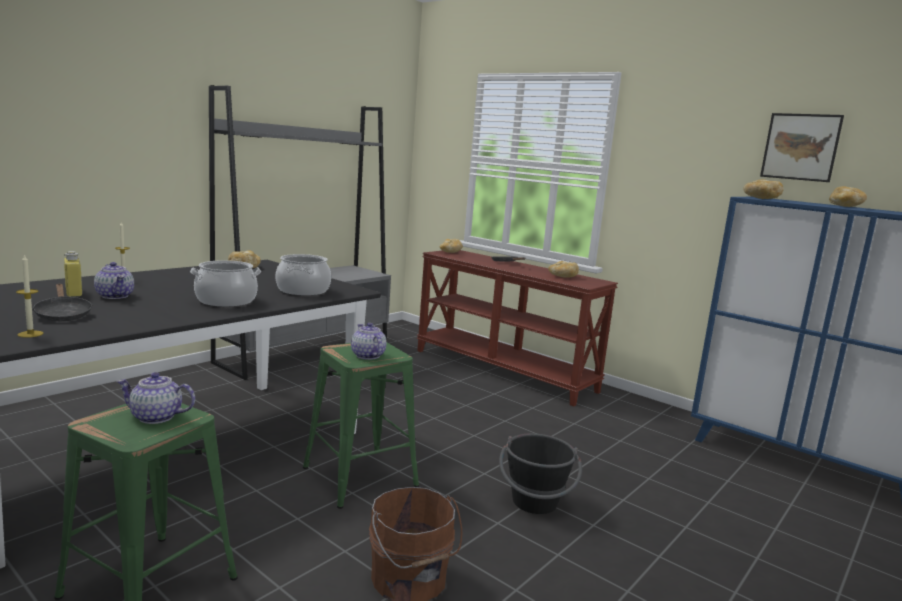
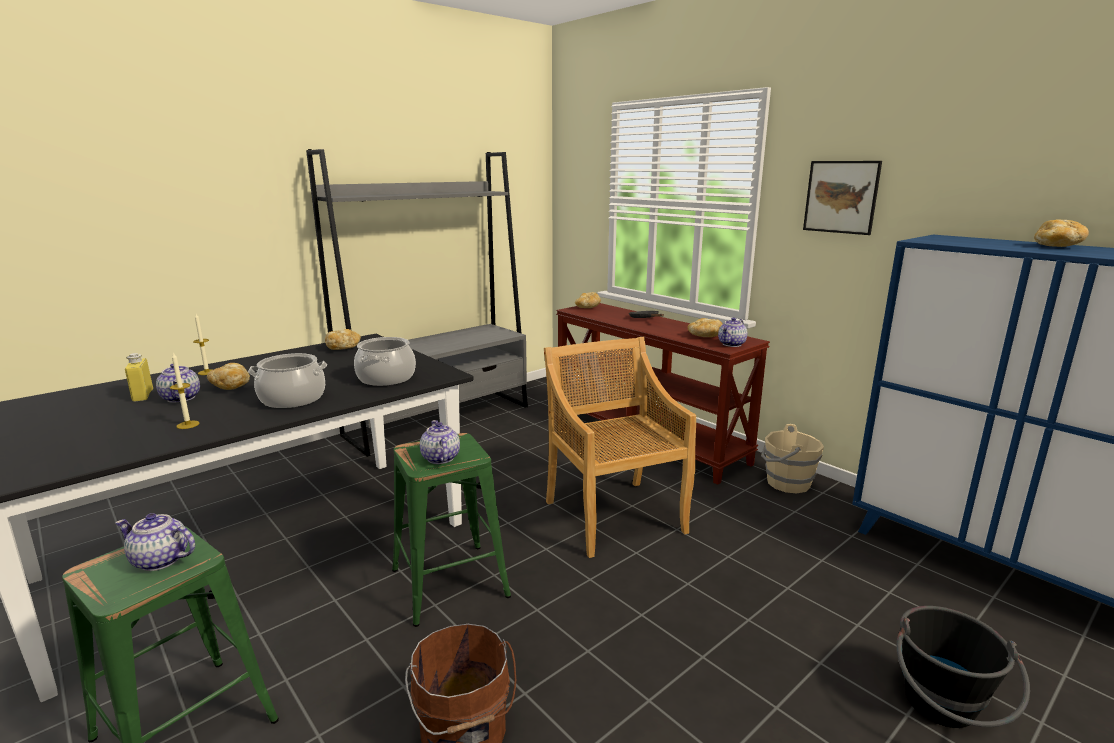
camera: 10 degrees right, 5 degrees up
(30, 334) = (54, 461): candle -> candle (188, 425)
(63, 314) = (108, 429): black frying pan -> none
(491, 427) = (613, 515): none -> beige chair
(534, 507) = (637, 628): black bucket -> black bucket (943, 713)
(588, 283) = (732, 344): none -> teapot
(630, 406) = (786, 483): none -> beige bucket
(760, 198) = (939, 240): bread -> bread (231, 386)
(800, 147) = (999, 167): picture -> picture (841, 197)

